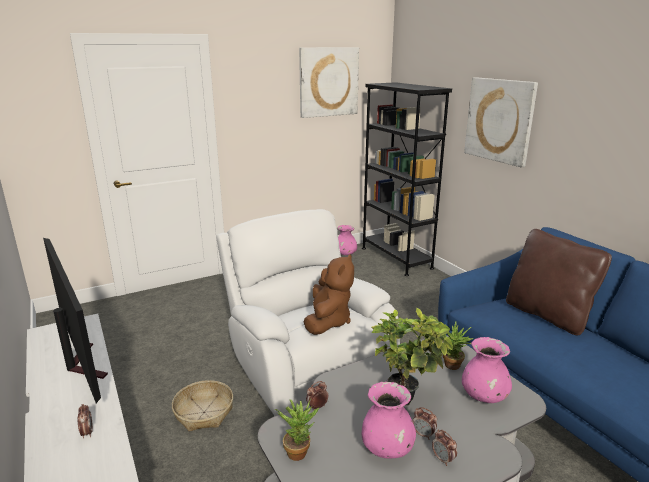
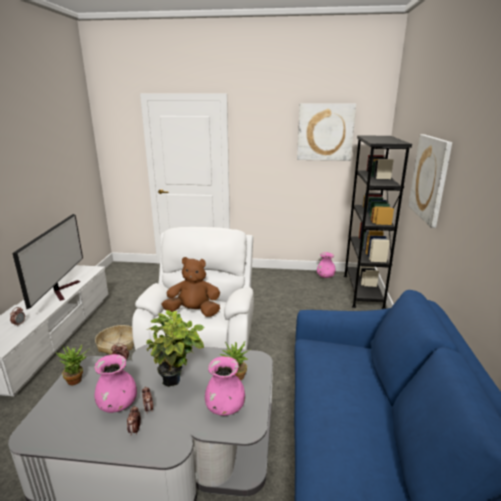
camera: 35 degrees right, 0 degrees up
(328, 321) = (194, 312): brown plush toy -> brown plush toy turned 135 degrees counterclockwise
(547, 315) = (367, 373): brown pillow -> none

